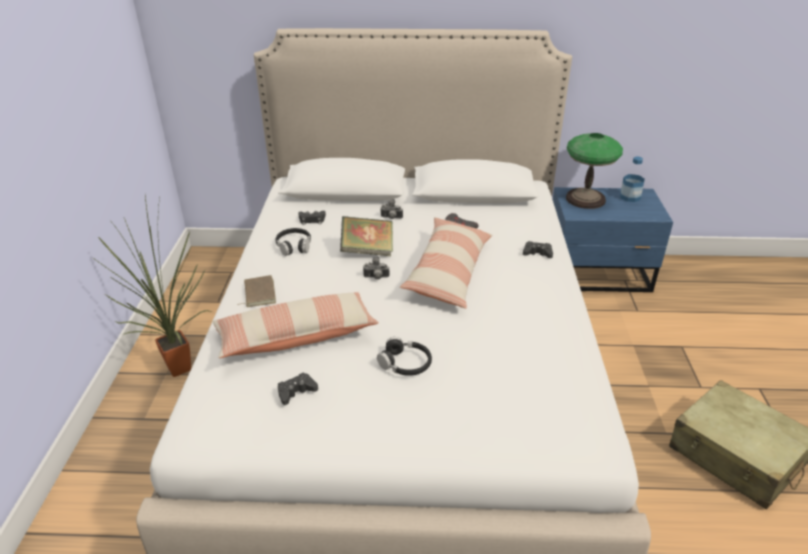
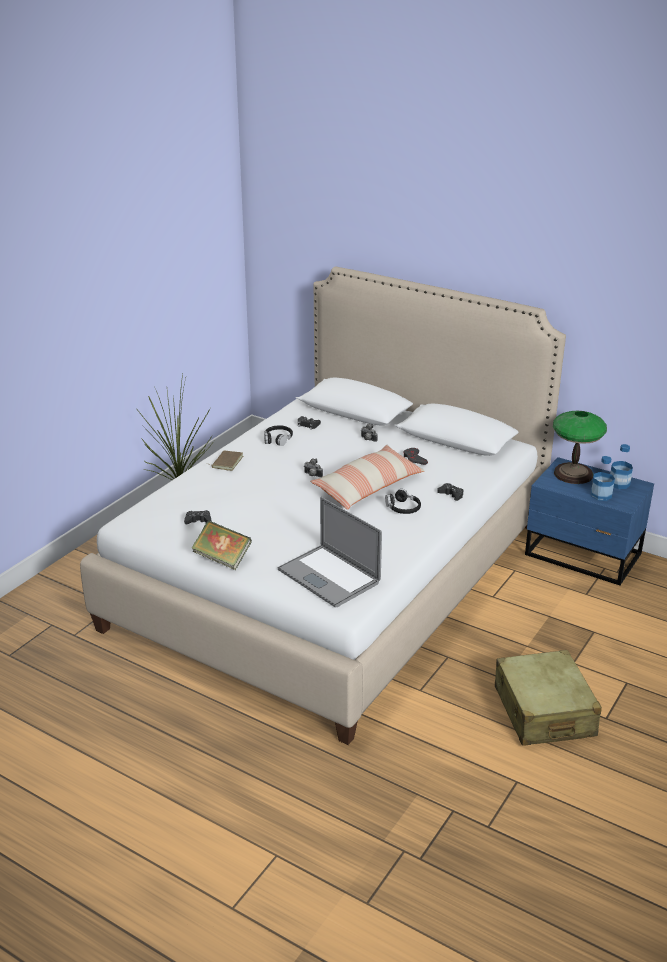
camera: 30 degrees right, 5 degrees down
(296, 336) = (226, 493): pillow -> none
(367, 250) = (325, 456): book -> book (222, 558)
(405, 364) = (278, 529): black headphones -> black headphones (403, 508)
(532, 409) = (328, 576): none -> laptop
(630, 212) = (601, 495): none -> bottle

